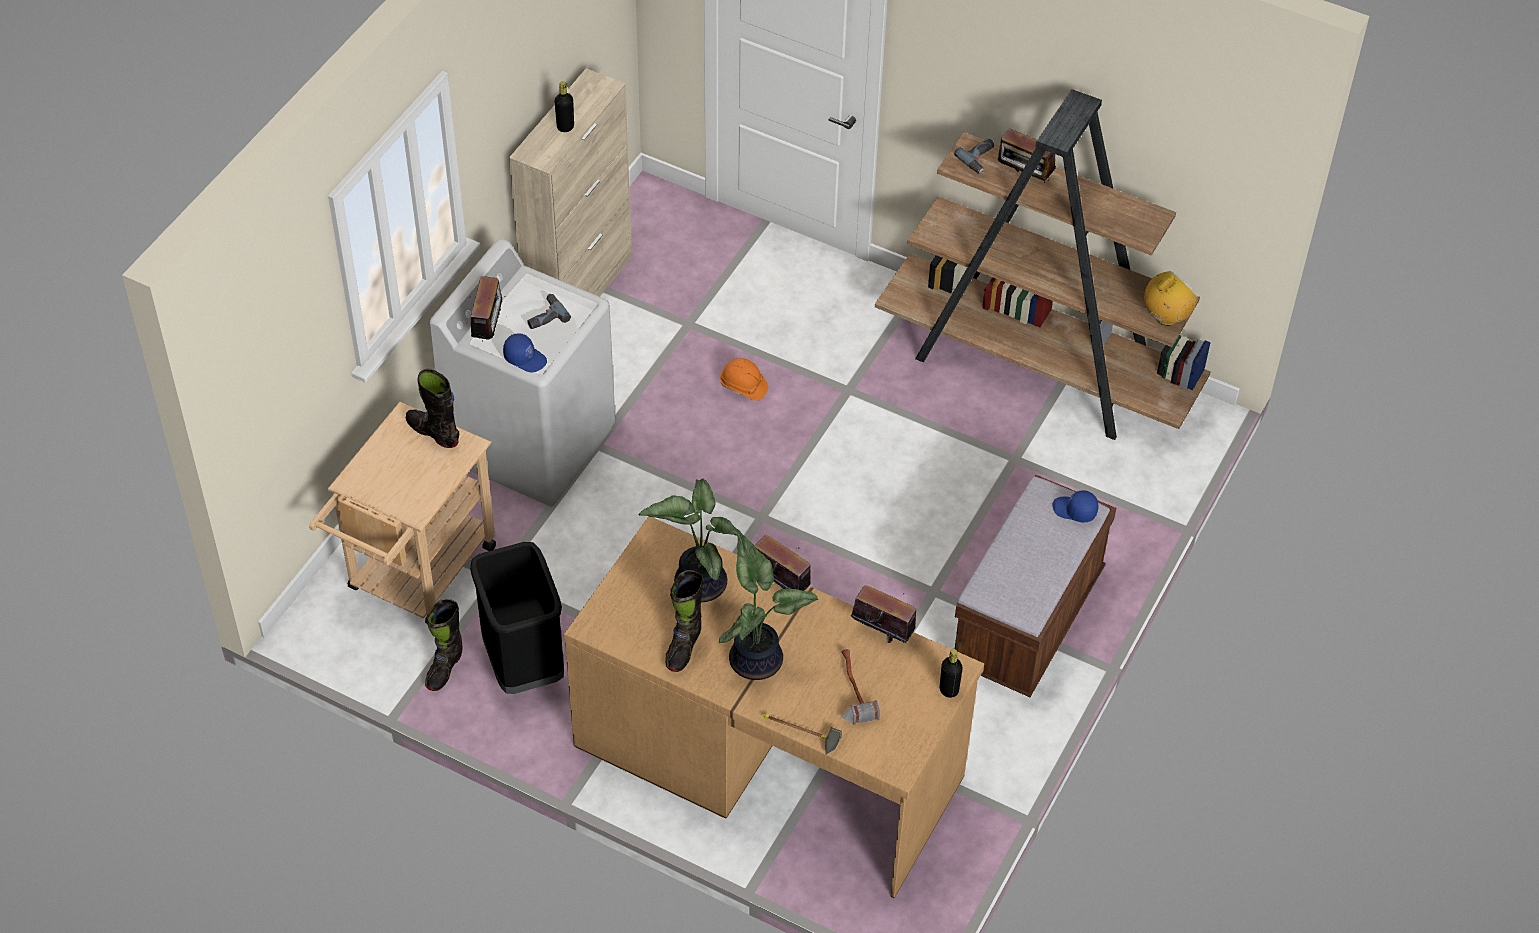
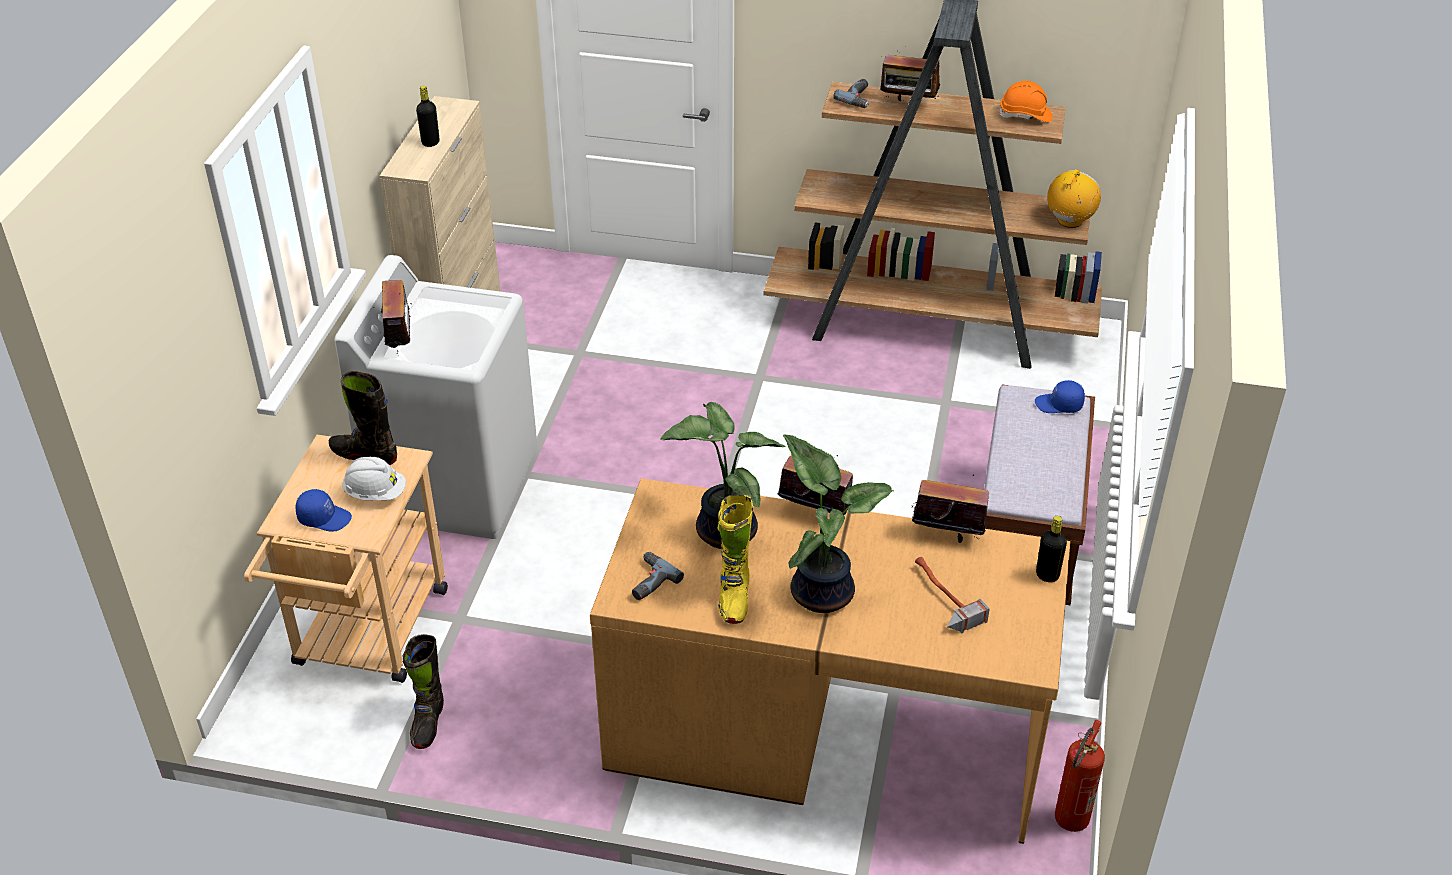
camera: 15 degrees left, 10 degrees down
(432, 473) = (375, 493): none -> white hard hat
(523, 663) = (515, 697): black trash can -> none
(525, 358) = (450, 358): blue cap -> blue cap (324, 517)
(544, 316) = (457, 318): power drill -> power drill (648, 581)
(683, 647) = (734, 597): black boot -> yellow boot
(743, 386) = (655, 394): orange hard hat -> orange hard hat (1025, 115)
(797, 734) = (903, 658): hammer -> none
(939, 892) = (1068, 825): none -> fire extinguisher

